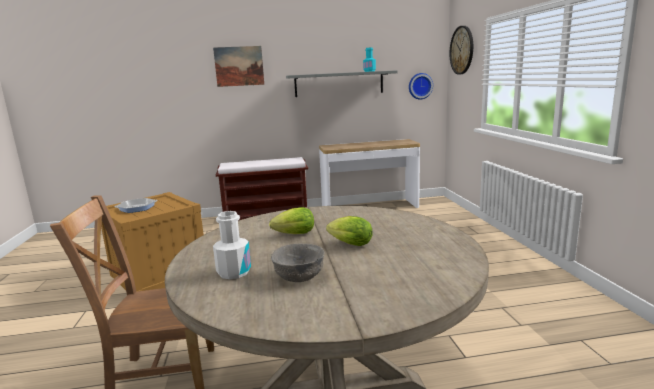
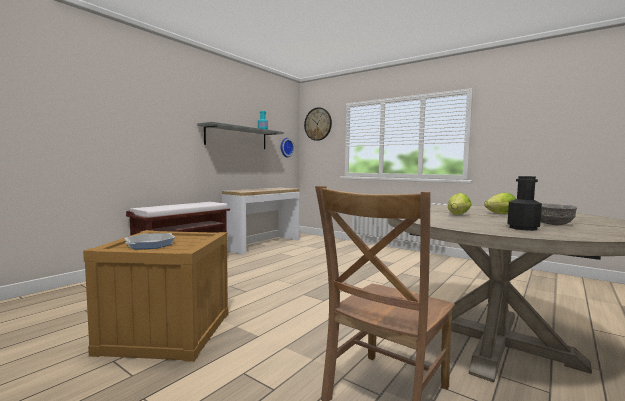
camera: 45 degrees left, 10 degrees down
(234, 272) = (523, 228): white bottle -> black bottle
(239, 66) = (154, 106): picture -> none

